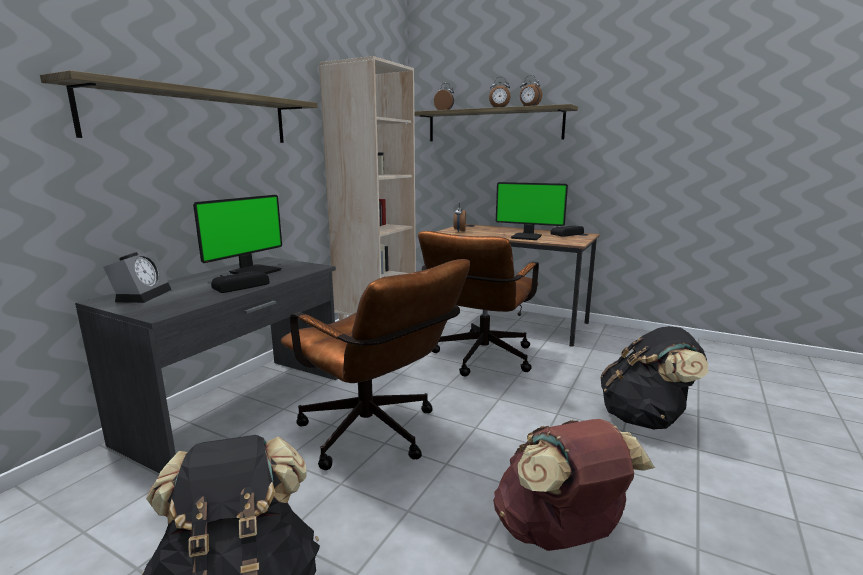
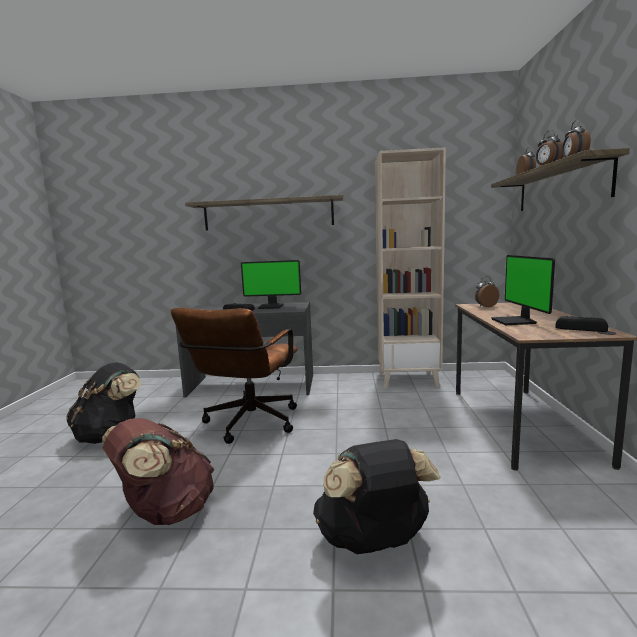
camera: 65 degrees right, 5 degrees down
(142, 295) = (212, 307): alarm clock -> none
(479, 360) = (401, 429): brown office chair -> none

